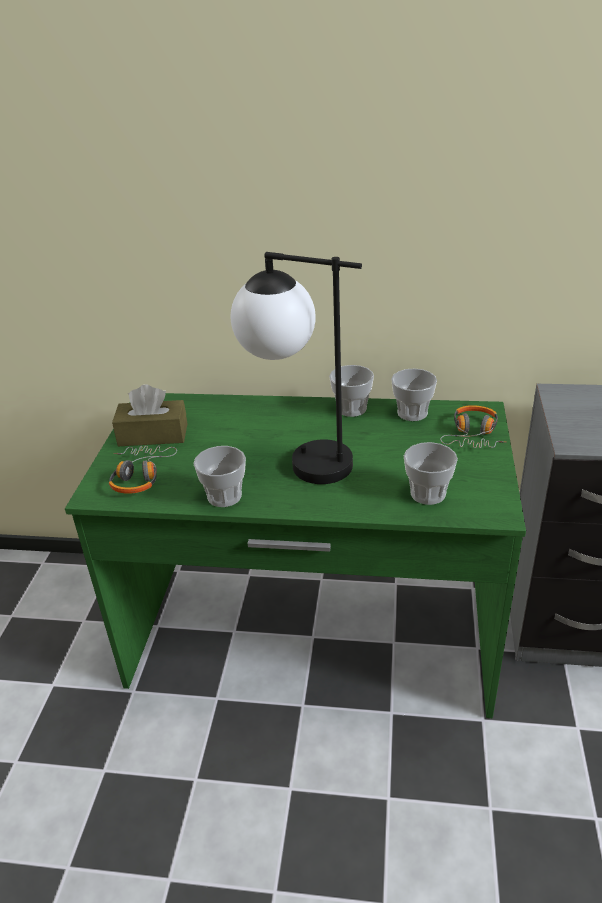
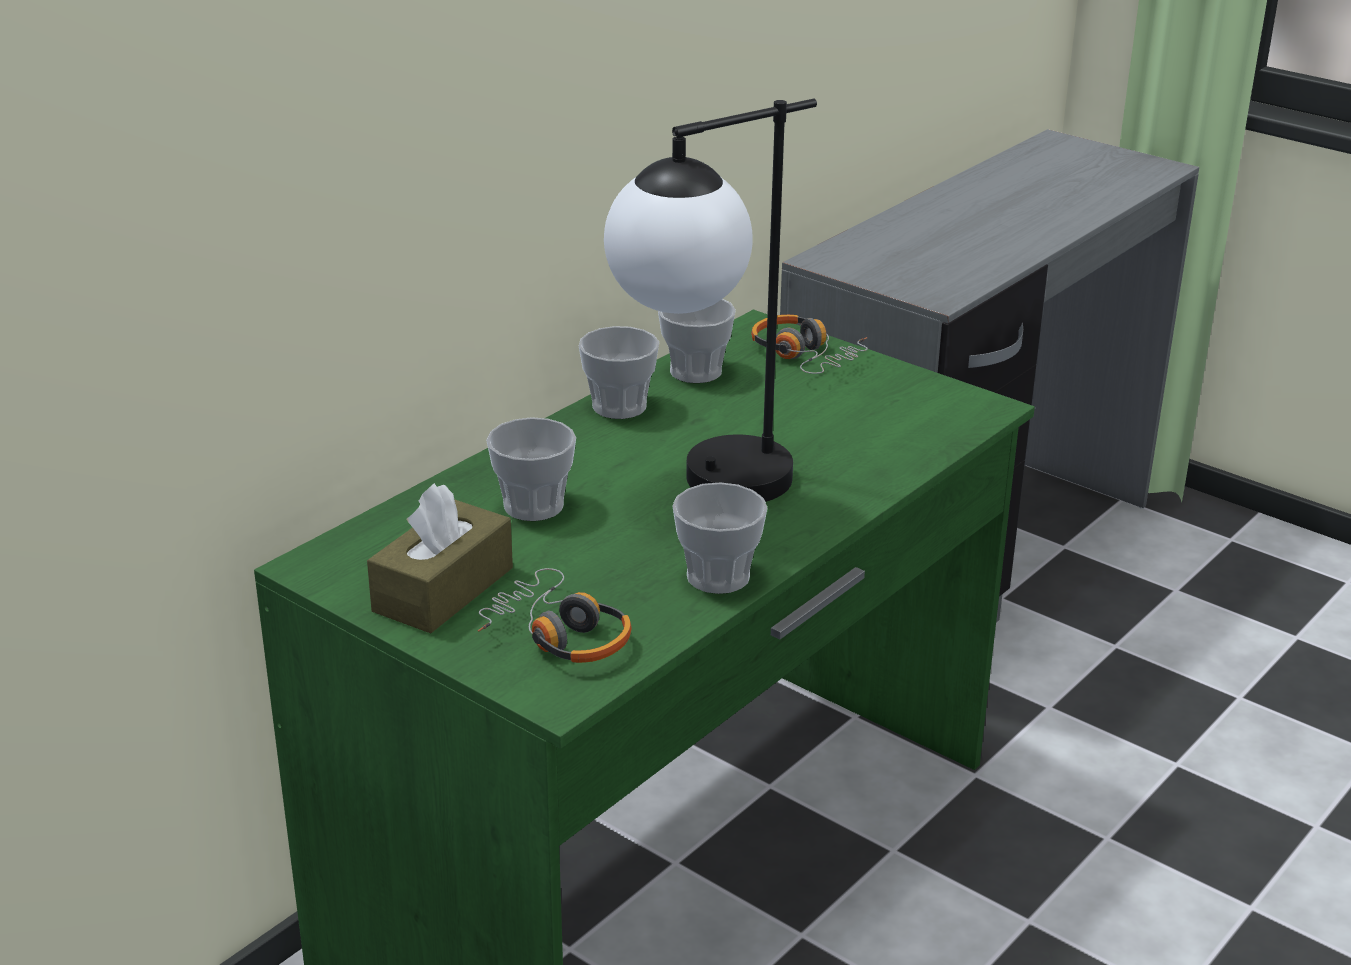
camera: 60 degrees left, 5 degrees down
(428, 494) = (896, 432): cup -> cup (533, 506)

